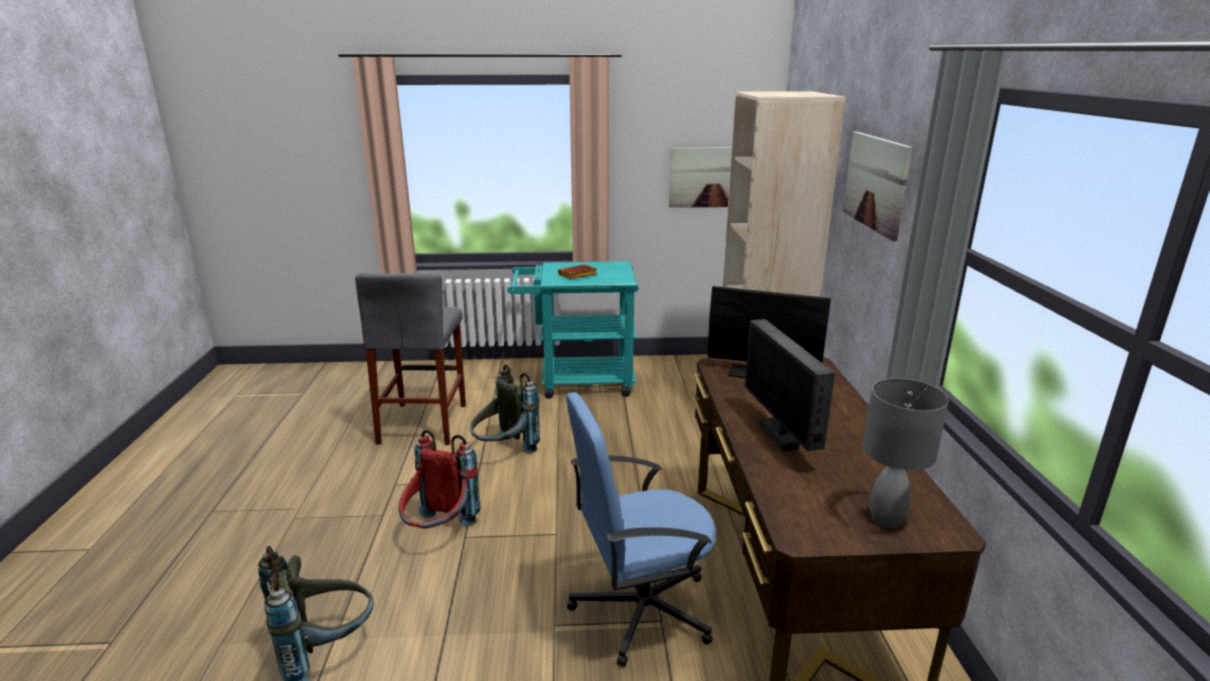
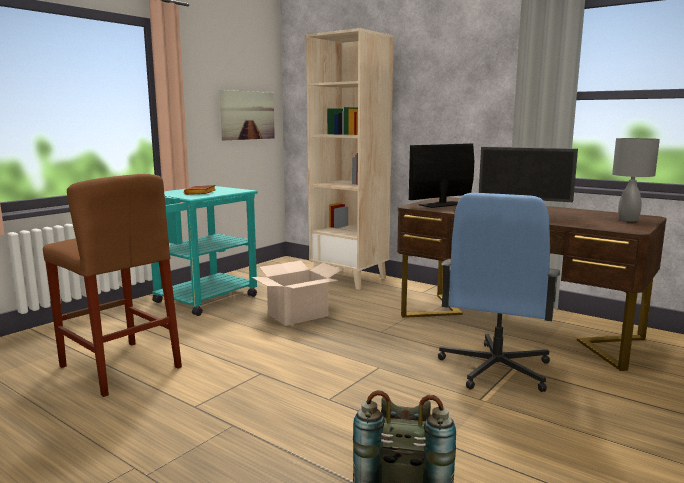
camera: 50 degrees left, 10 degrees down
(423, 423) = (120, 367): grey stool -> brown stool
(440, 532) = (306, 407): red backpack -> none
(504, 452) = (239, 351): grey backpack -> none
(616, 437) = (297, 315): none -> cardboard box
(875, 182) = (439, 82): picture -> none

